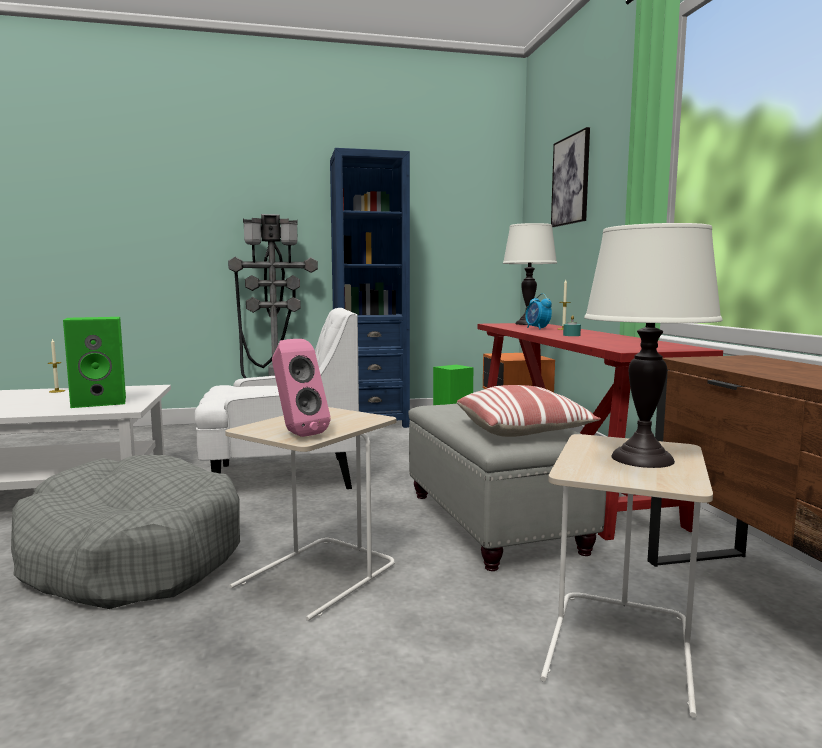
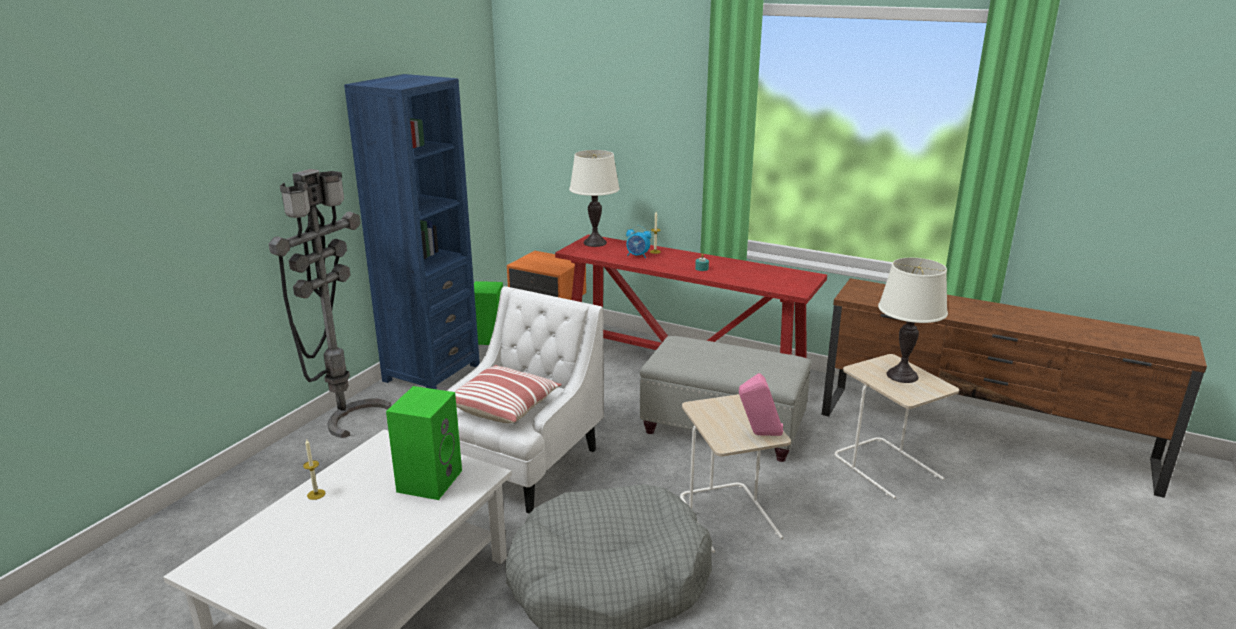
camera: 50 degrees left, 15 degrees up
(523, 431) = (764, 365): pillow -> pillow (504, 406)
(571, 180) = (597, 97): picture -> none

